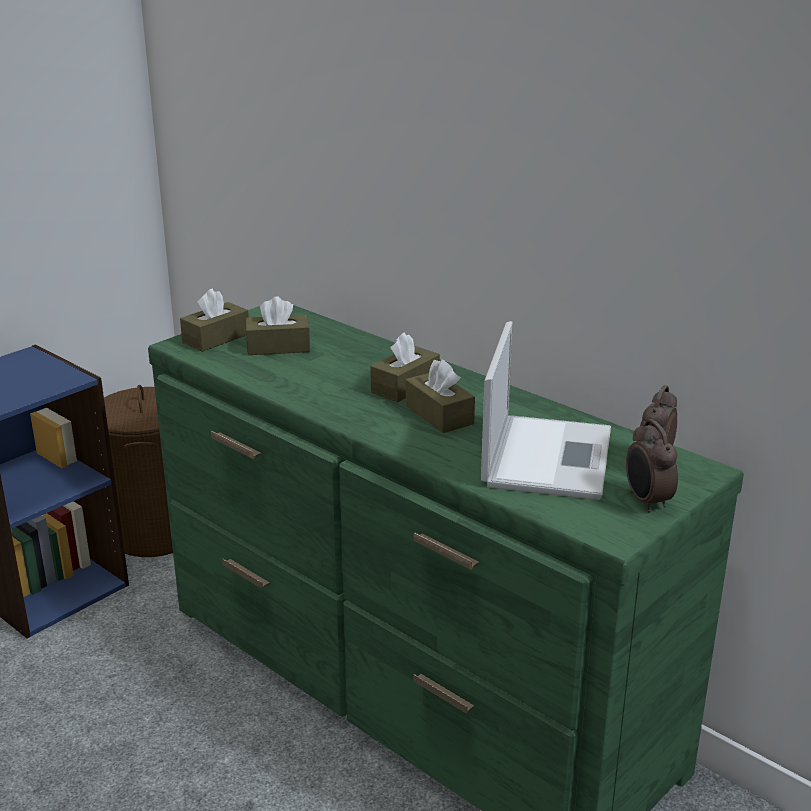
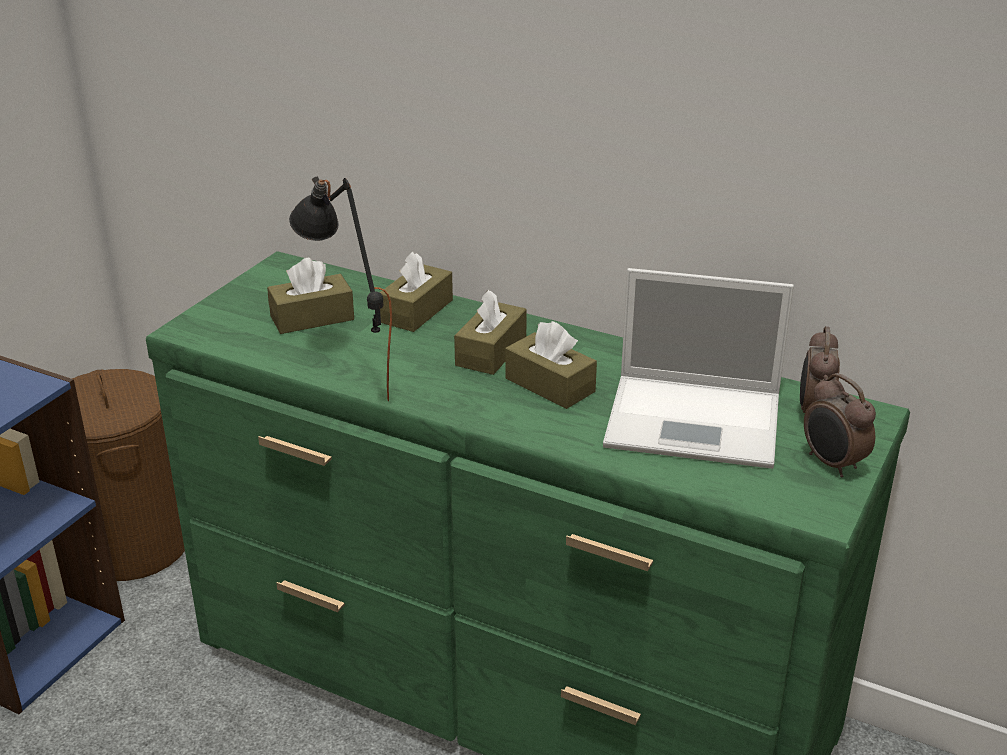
camera: 15 degrees left, 5 degrees up
(216, 338) = (228, 315): brown tissue box -> brown tissue box (416, 311)
(280, 394) = (348, 383): none -> black table lamp
(547, 456) = (697, 421): laptop -> laptop turned 105 degrees clockwise

